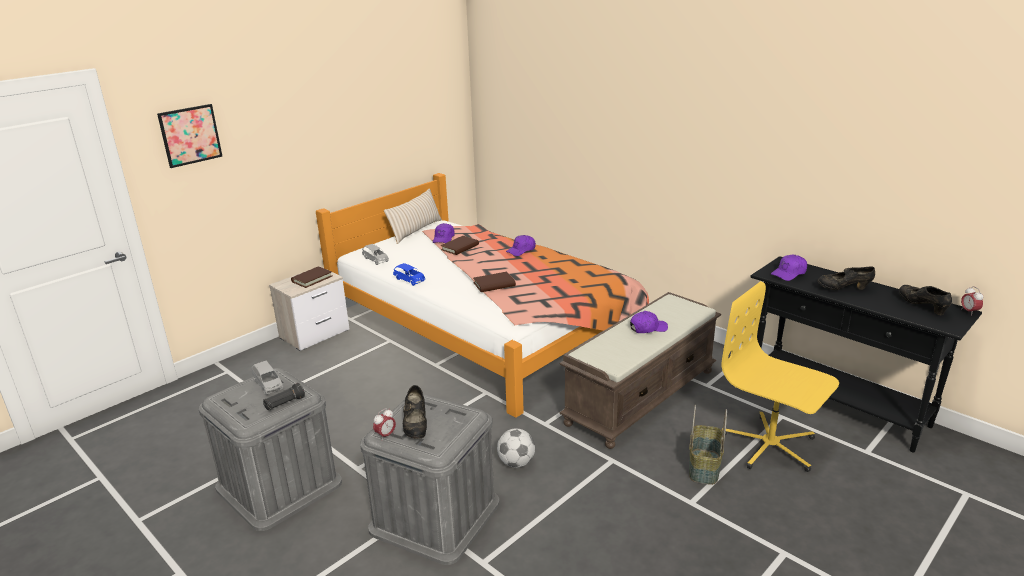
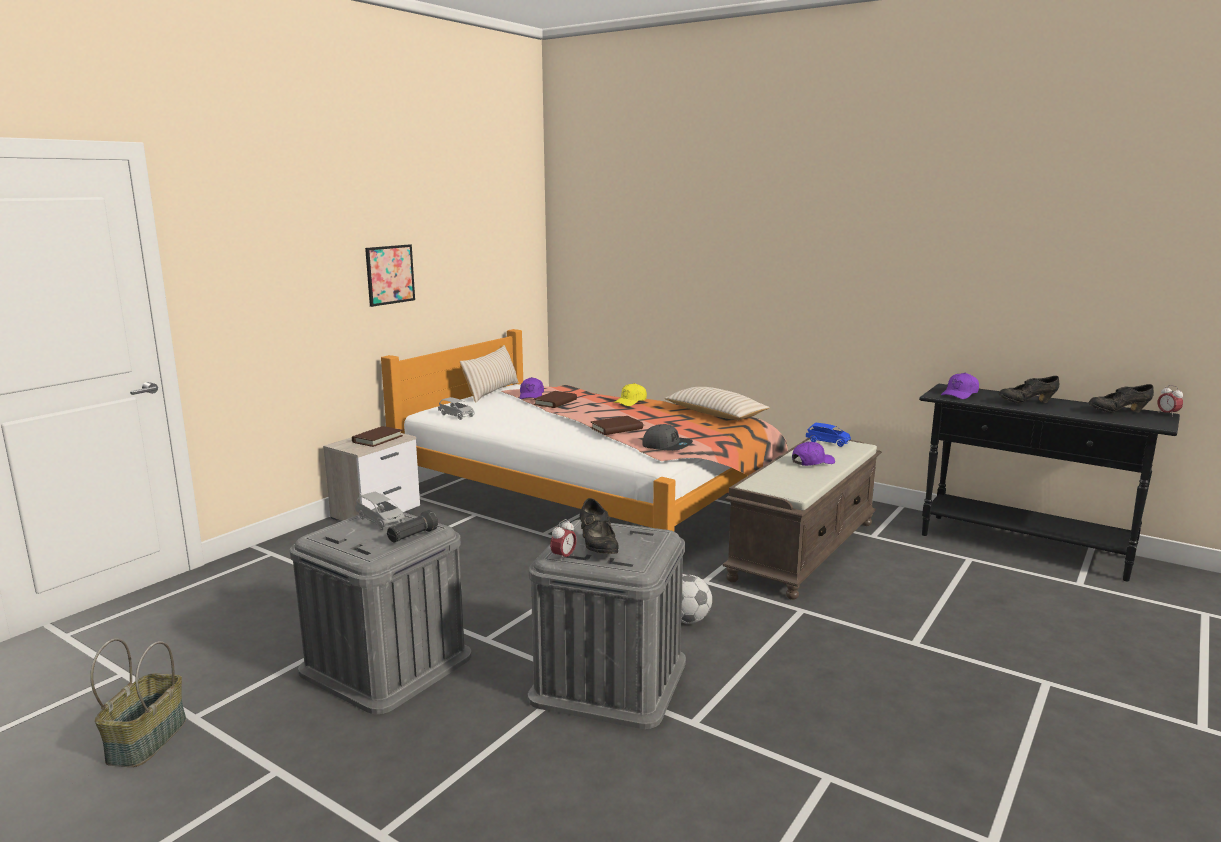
camera: 10 degrees left, 10 degrees down
(190, 135) = (246, 243): picture -> picture (390, 274)
(410, 280) = (509, 430): blue toy car -> blue toy car (828, 442)
(521, 250) = (631, 402): purple cap -> yellow cap
(527, 307) = (667, 446): none -> grey cap
(586, 268) = (715, 414): none -> beige pillow
(703, 466) = (909, 608): basket -> basket (146, 739)
(770, 446) = (973, 585): yellow office chair -> none
(922, 306) = (1118, 412): black shoe -> black shoe turned 60 degrees counterclockwise

